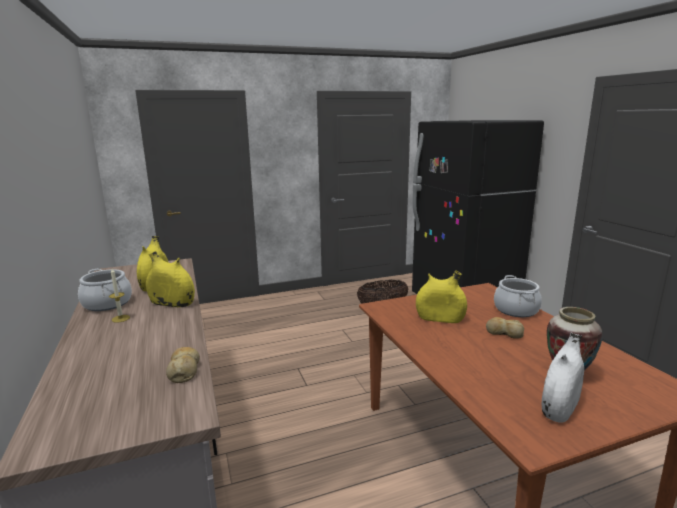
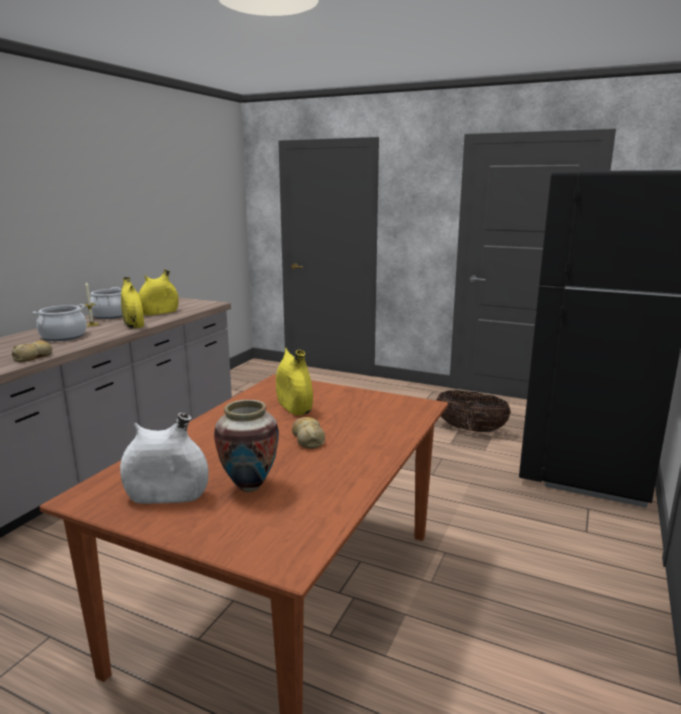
camera: 45 degrees right, 0 degrees up
(515, 310) = (385, 431): cooking pot -> cooking pot (63, 336)

